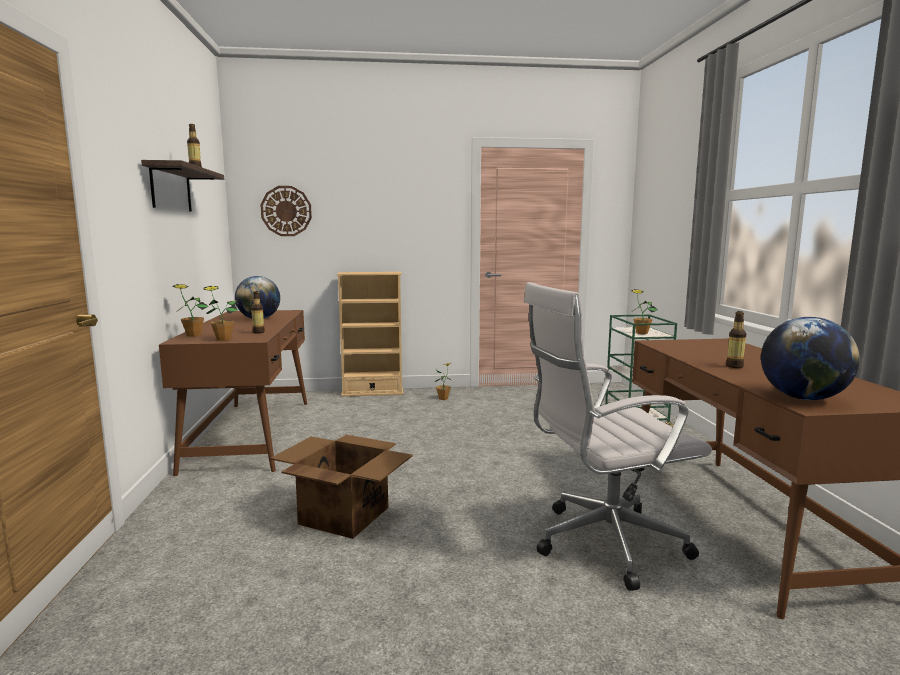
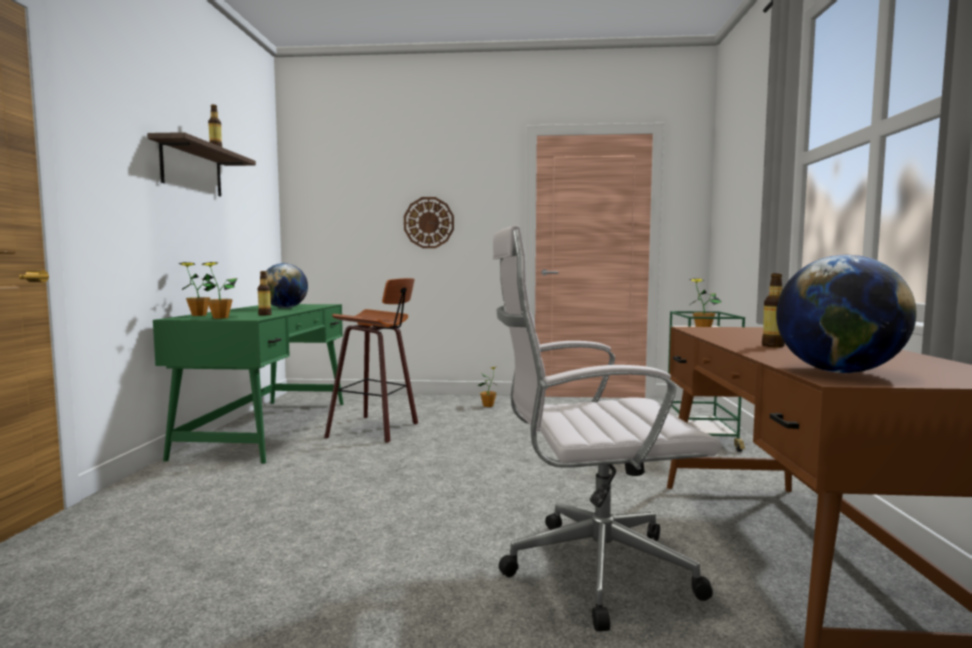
camera: 10 degrees right, 5 degrees down
(252, 433) = (269, 427): brown desk -> green desk
(286, 211) = (335, 206): wall clock -> wall clock (429, 222)
(343, 515) = (303, 511): cardboard box -> none
(357, 429) = (377, 429): none -> stool
(372, 392) = (417, 397): beige bookcase -> none

